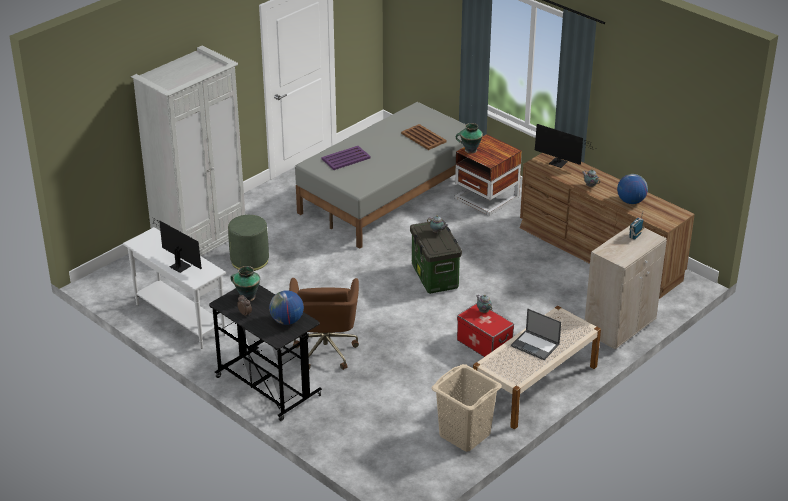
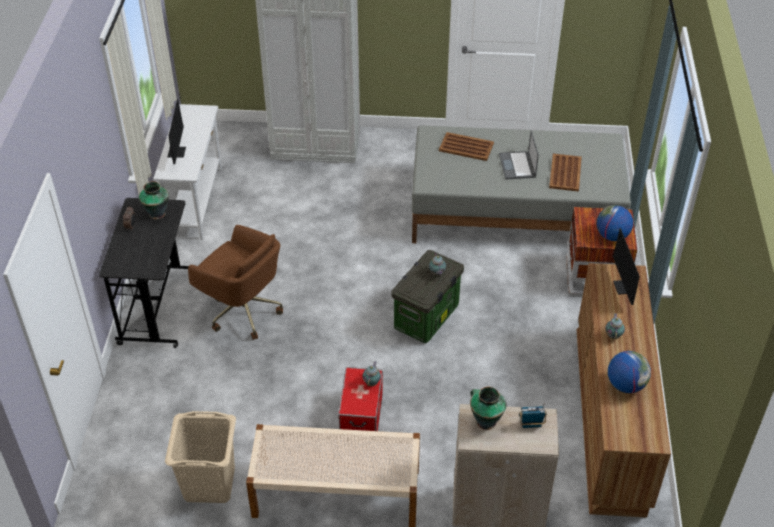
camera: 50 degrees right, 10 degrees up
(249, 260) = (317, 190): green ottoman -> none
(287, 321) = (144, 257): globe -> globe (612, 236)
(325, 350) = (242, 312): brown office chair -> brown office chair turned 105 degrees counterclockwise
(345, 158) = (465, 147): purple tray -> brown tray
(470, 150) = (588, 215): vase -> vase (485, 421)
(535, 345) = (333, 454): laptop -> laptop (517, 166)

